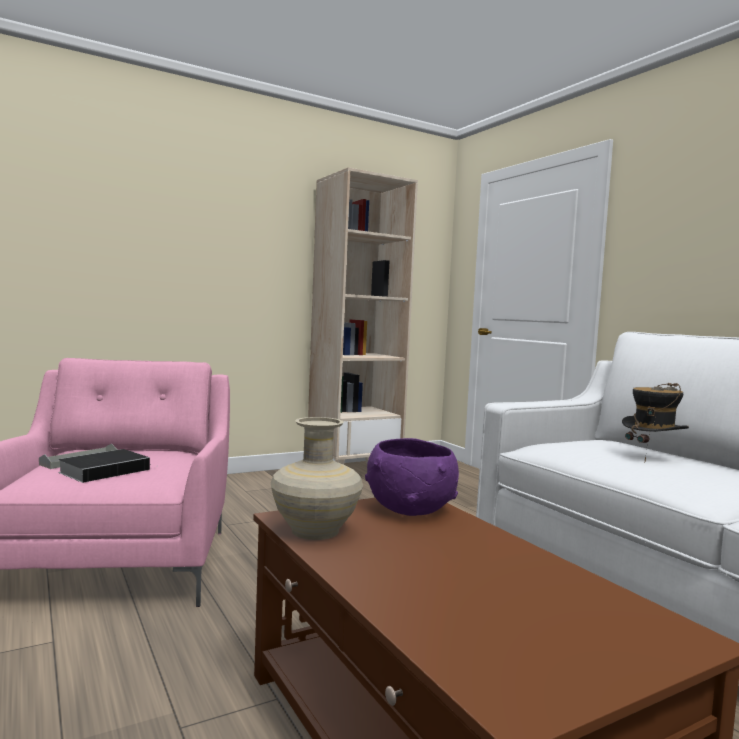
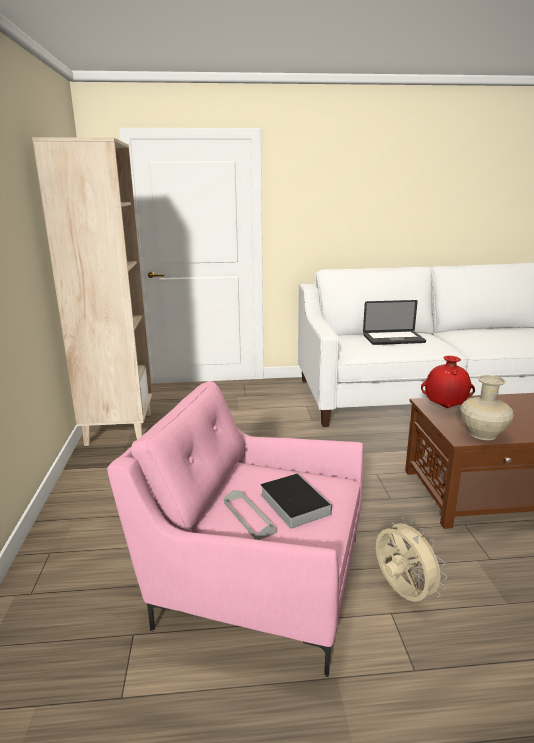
camera: 65 degrees left, 15 degrees up
(90, 646) = (402, 593): none -> beige fan
(411, 510) = (445, 407): purple bowl -> red vase
(651, 457) = (393, 339): hat -> laptop

